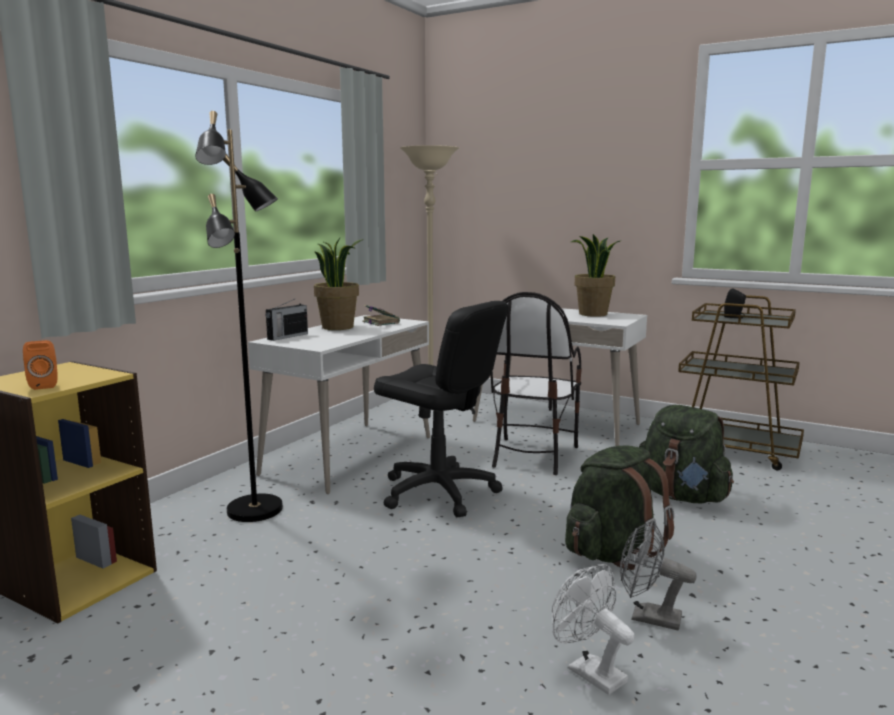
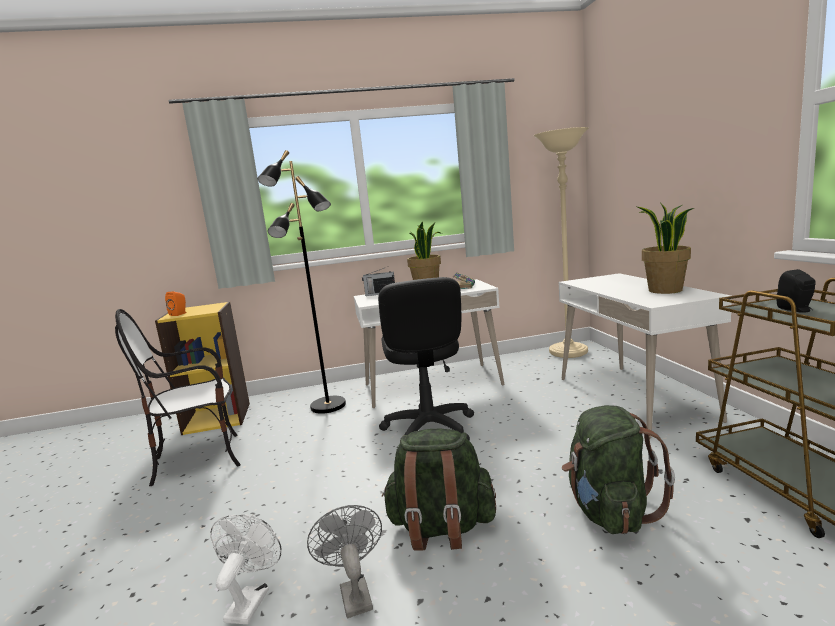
camera: 50 degrees right, 0 degrees up
(532, 455) = (550, 422): chair -> chair (199, 459)

